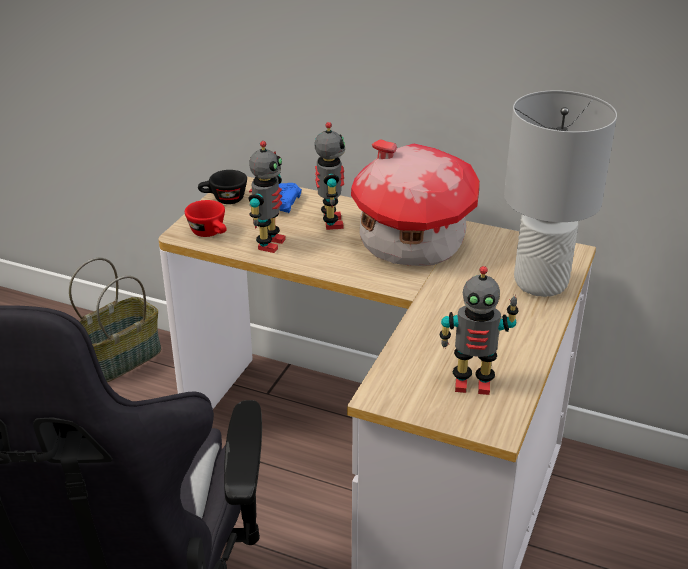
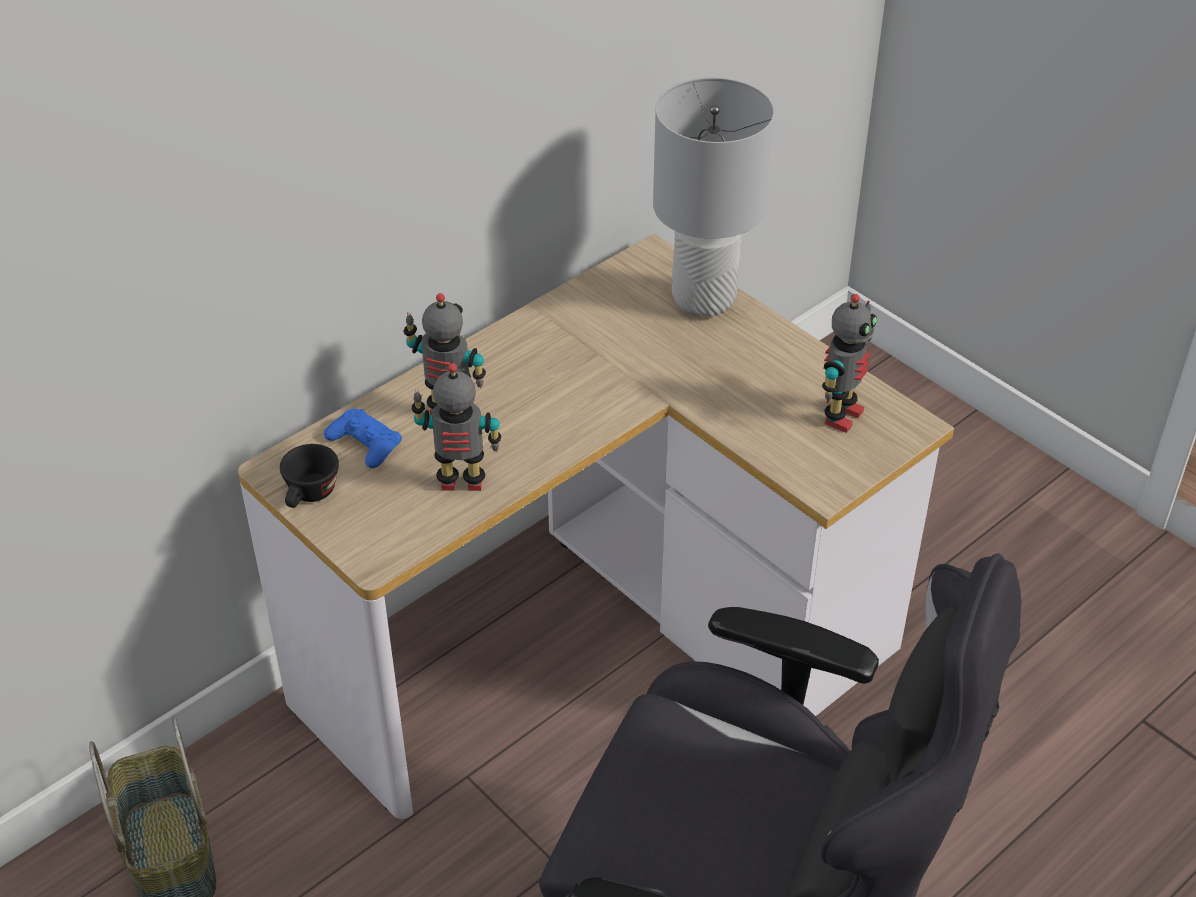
camera: 65 degrees left, 10 degrees up
(210, 233) = (393, 533): red cup -> none
(269, 244) = (462, 484): toy robot -> toy robot turned 45 degrees counterclockwise
(409, 244) = (551, 365): toy house -> none

